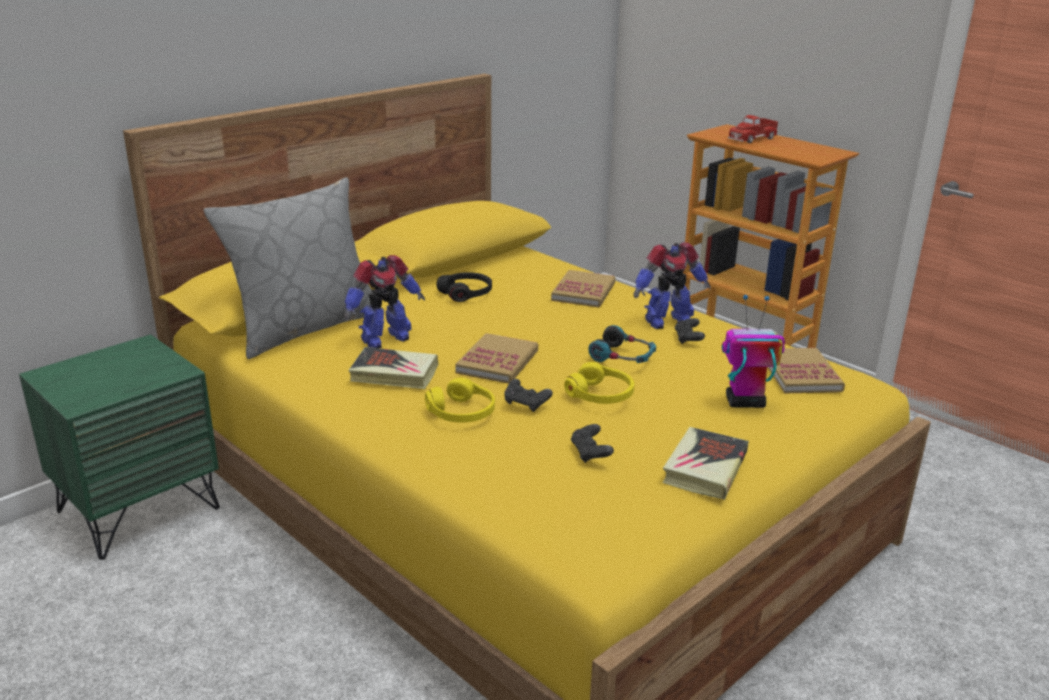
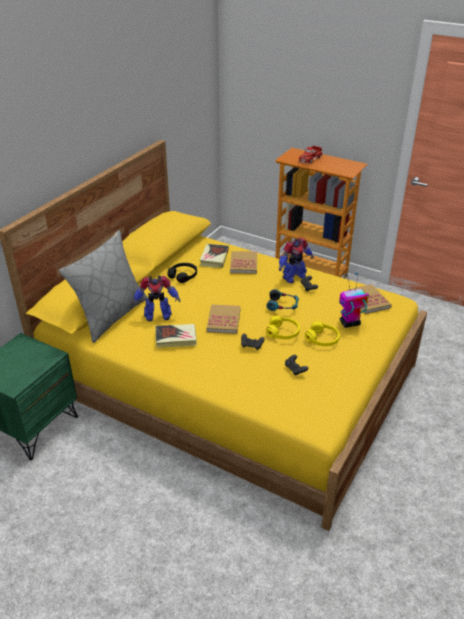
camera: 15 degrees left, 10 degrees up
(384, 339) = (157, 316): toy robot -> toy robot turned 45 degrees clockwise
(462, 412) = (222, 356): yellow headphones -> yellow headphones (322, 339)
(705, 468) = (347, 366): book -> book (214, 258)

